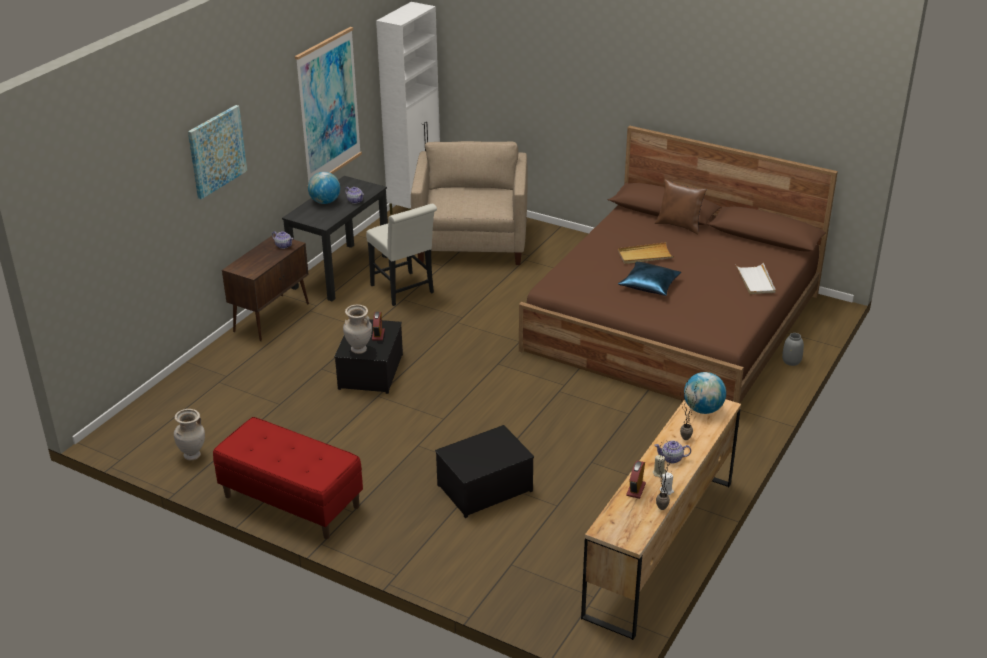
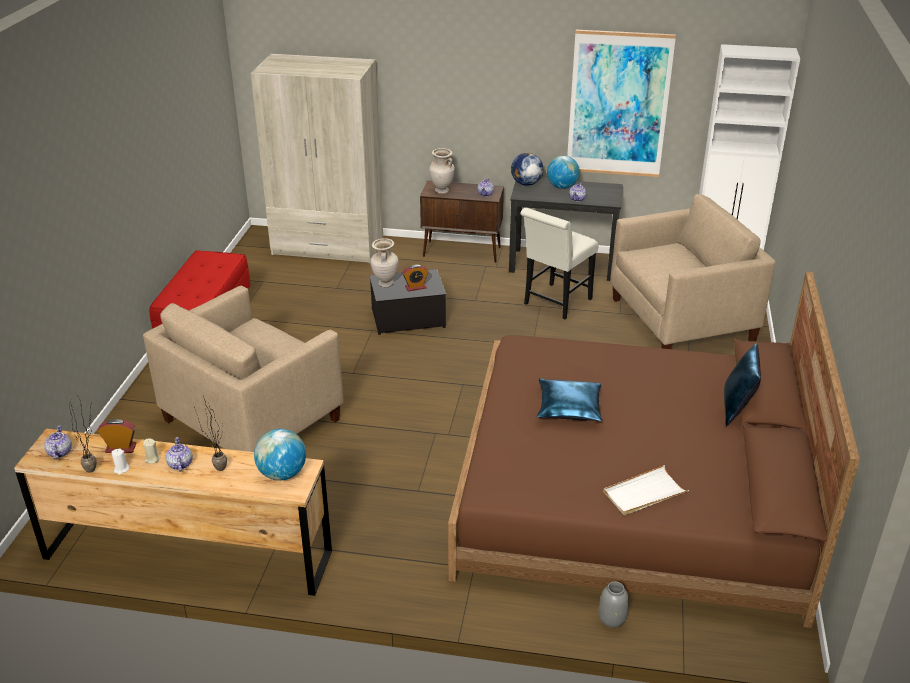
camera: 70 degrees right, 0 degrees up
(184, 396) = (328, 246): none -> beige wardrobe
(193, 456) = (252, 270): beige vase -> beige vase (441, 191)
(216, 151) = (445, 72): picture -> none
(302, 216) = (526, 184): none -> globe
(484, 488) = (252, 420): storage box -> beige armchair
(628, 526) = (59, 452): none -> teapot
(645, 255) = (632, 392): beige tray -> none
(679, 226) = (737, 408): brown pillow -> blue pillow

